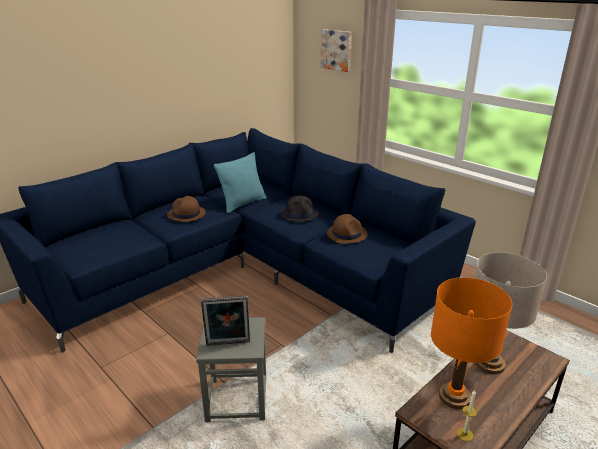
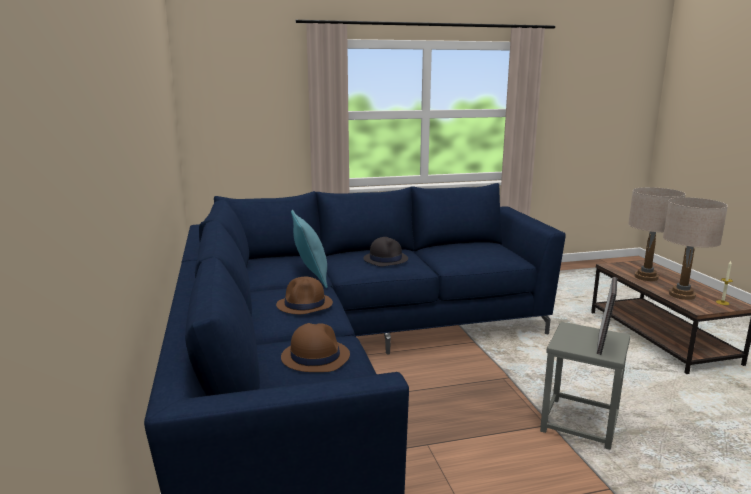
camera: 60 degrees left, 10 degrees down
(337, 50) = (257, 89): picture -> none
(347, 234) = (453, 253): brown hat -> brown hat (315, 356)
(454, 397) = (682, 295): orange table lamp -> beige table lamp

